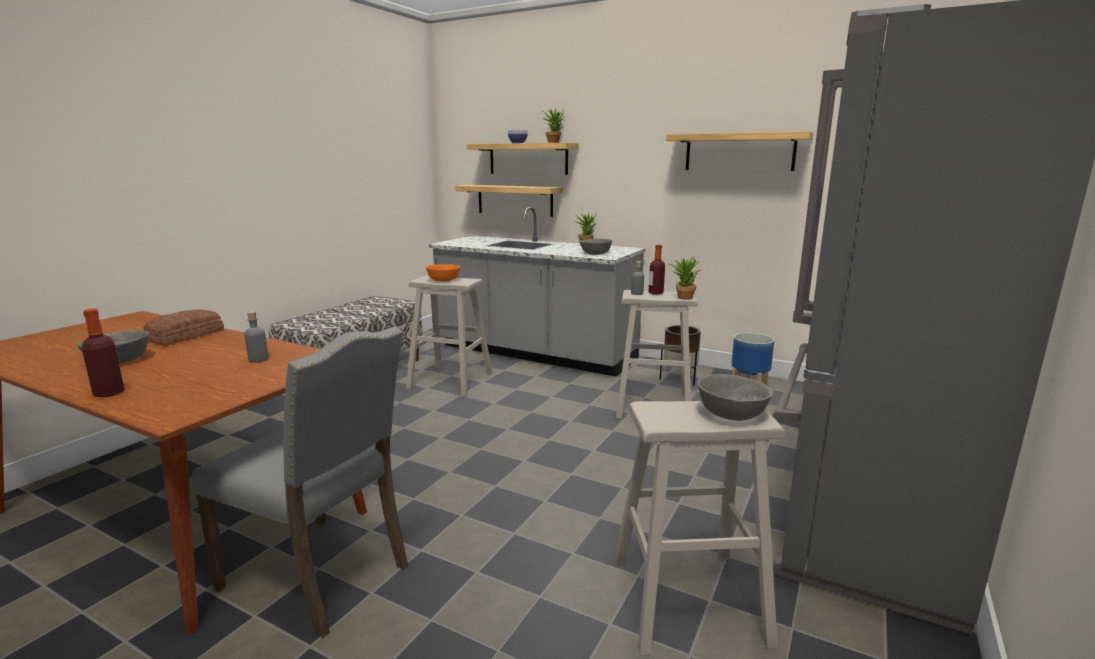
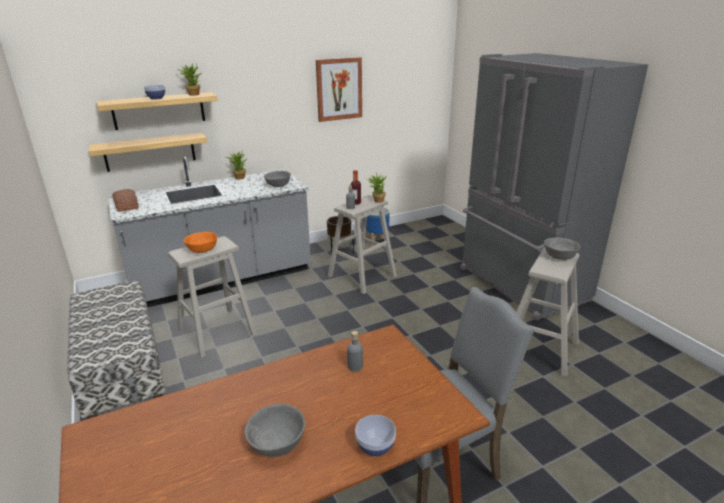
camera: 55 degrees left, 10 degrees up
(109, 393) = (375, 447): bottle -> bowl
(187, 336) = (232, 398): bread -> bread (127, 204)
(739, 152) = (339, 89): shelf -> picture

